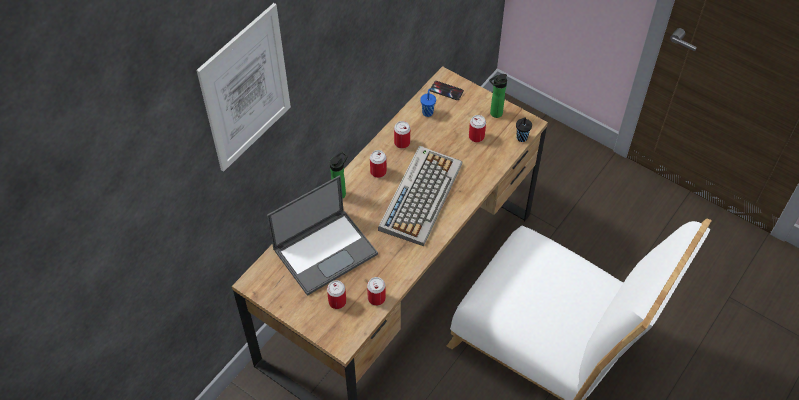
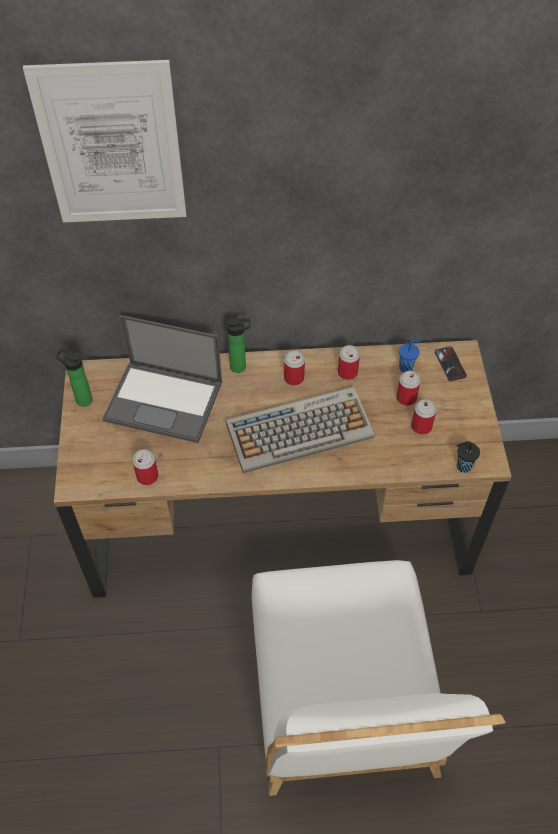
camera: 50 degrees right, 0 degrees up
(337, 301) = (116, 448): can -> can (406, 398)
(494, 114) = (467, 422): bottle -> bottle (81, 399)

